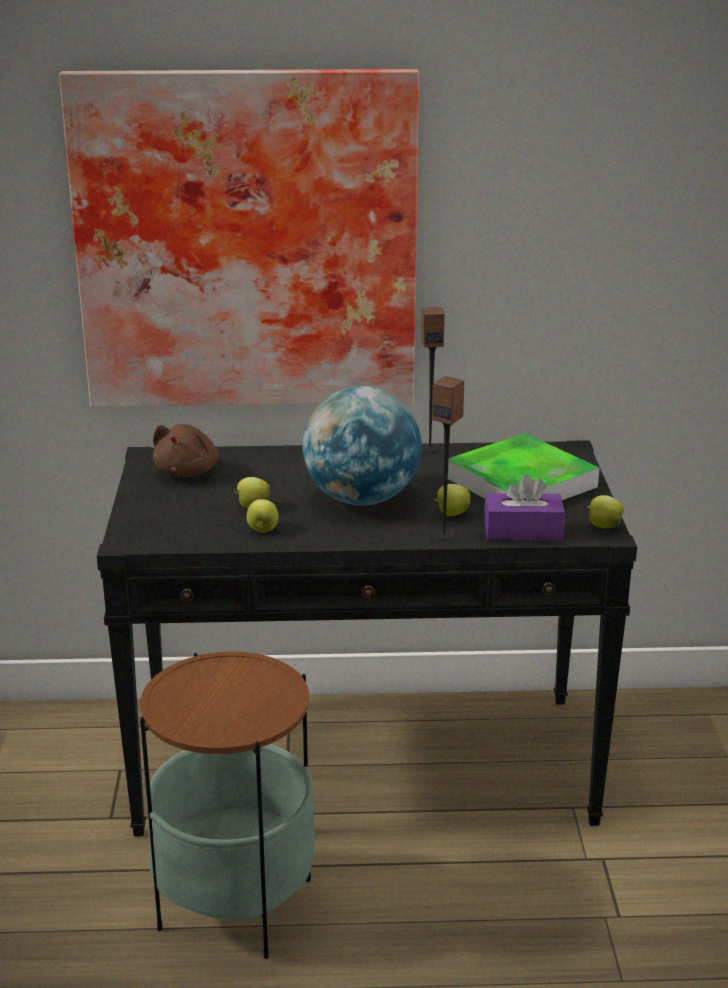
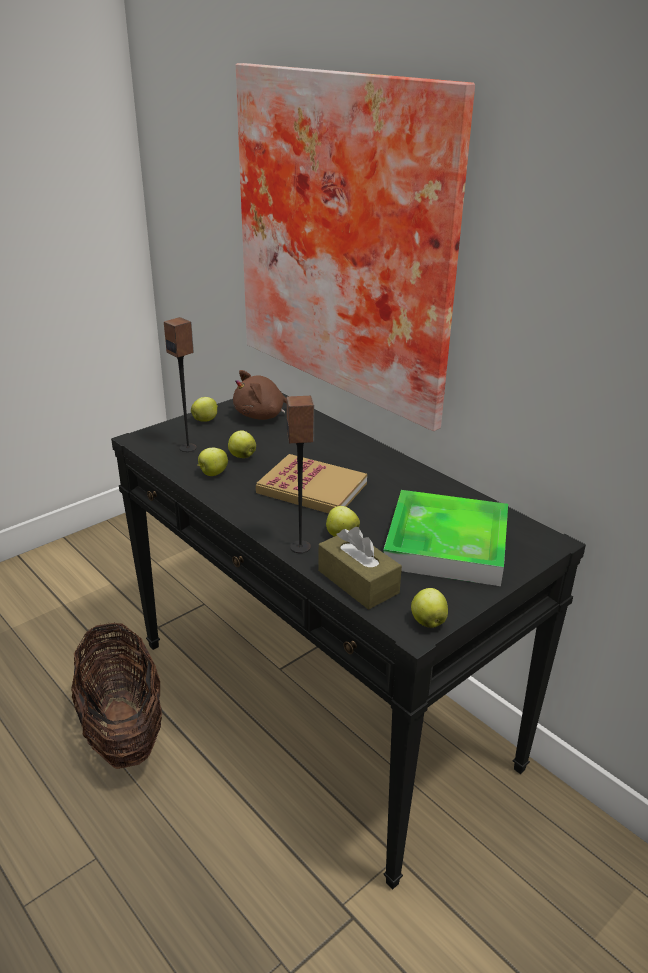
camera: 50 degrees right, 5 degrees up
(147, 499) = (205, 420): none -> apple
(235, 904) = (123, 728): side table -> basket
(361, 499) = (312, 488): globe -> book
(429, 449) = (438, 480): speaker -> speaker (188, 448)
(523, 531) = (358, 582): purple tissue box -> brown tissue box

